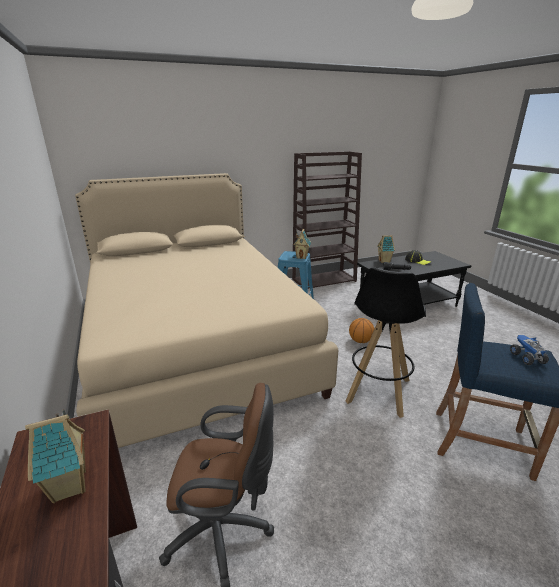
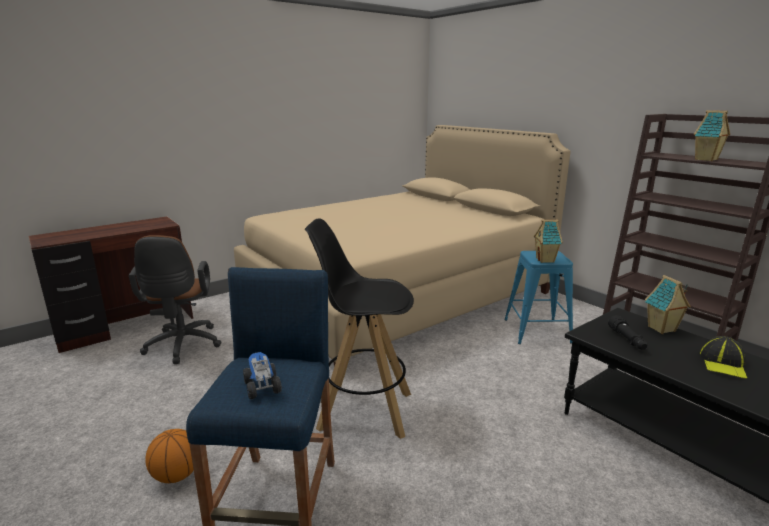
camera: 75 degrees right, 5 degrees down
(71, 486) = (122, 229): toy house -> toy house (706, 159)
(360, 341) = (482, 391): basketball -> basketball (177, 475)
(526, 358) = (261, 387): toy truck -> toy truck turned 90 degrees counterclockwise

